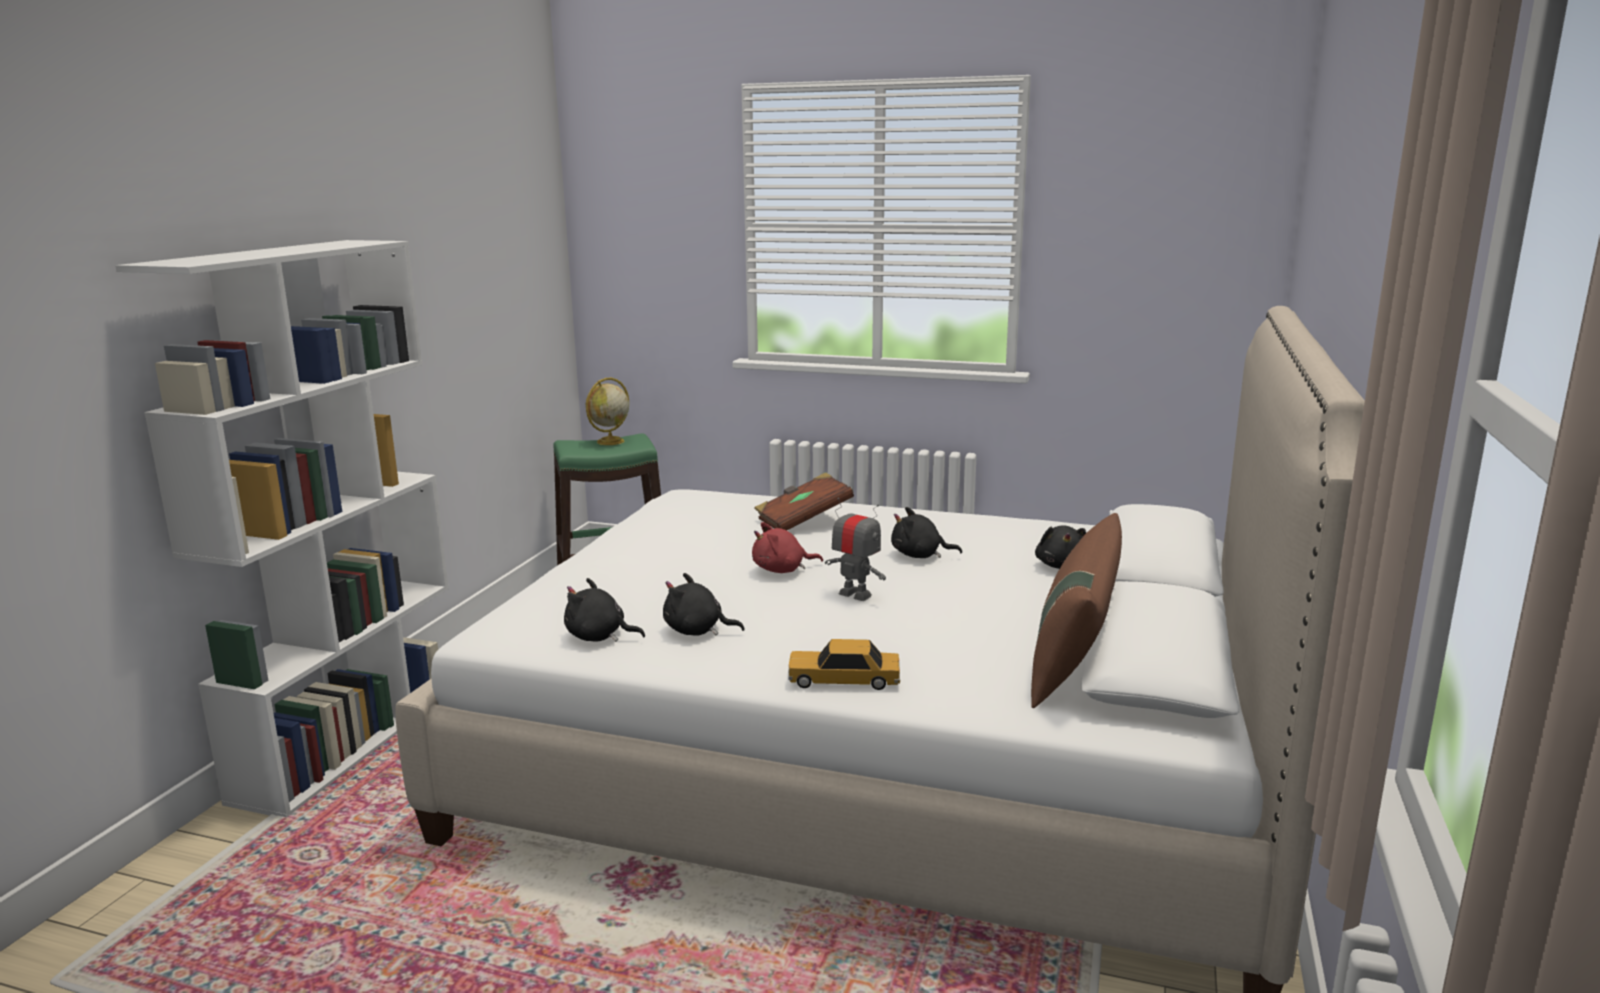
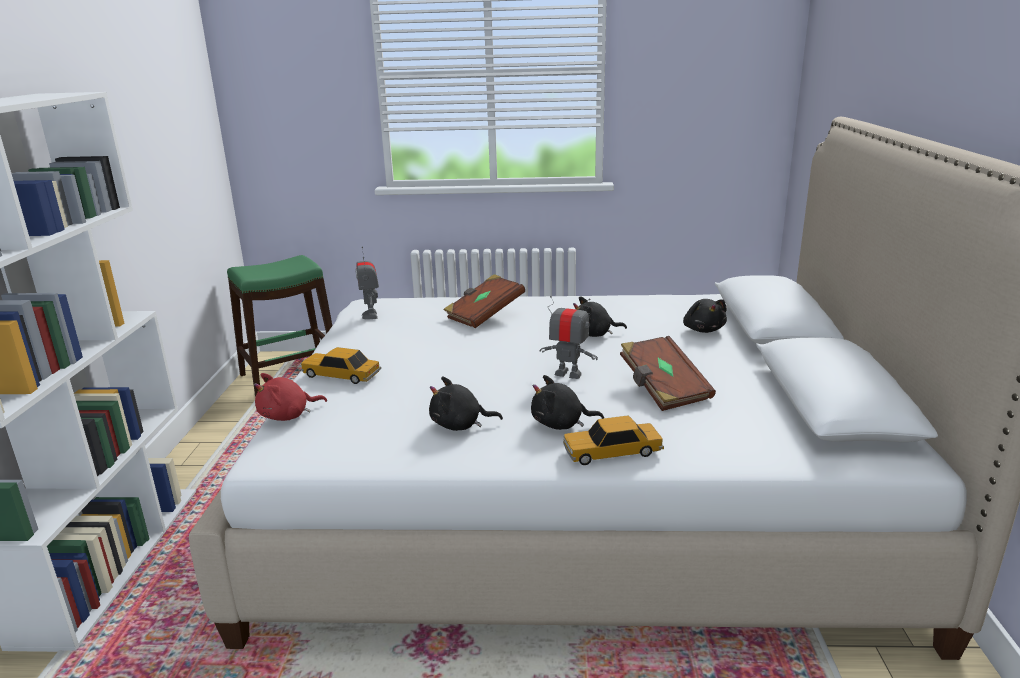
camera: 15 degrees left, 5 degrees up
(599, 637) = (376, 443): black plush toy -> black plush toy (561, 424)
(605, 566) = (341, 375): none -> toy car
(610, 442) = (278, 264): globe -> none
(676, 507) = (371, 315): none -> toy robot
(782, 570) = (494, 360): red plush toy -> red plush toy (288, 415)
(956, 624) = (663, 389): none -> brown book
(1074, 657) = (770, 404): brown pillow -> none

